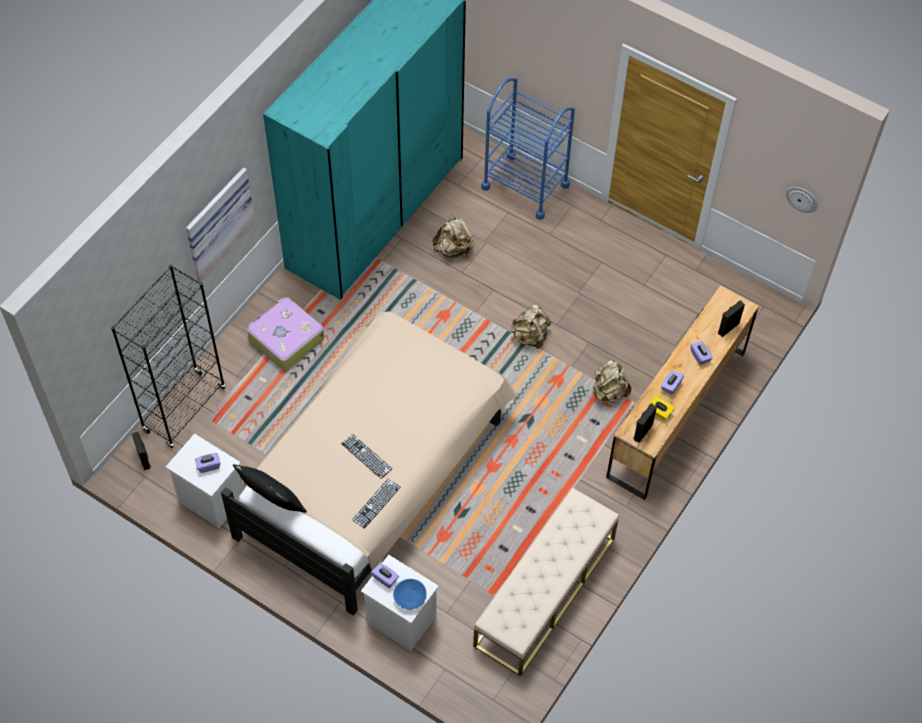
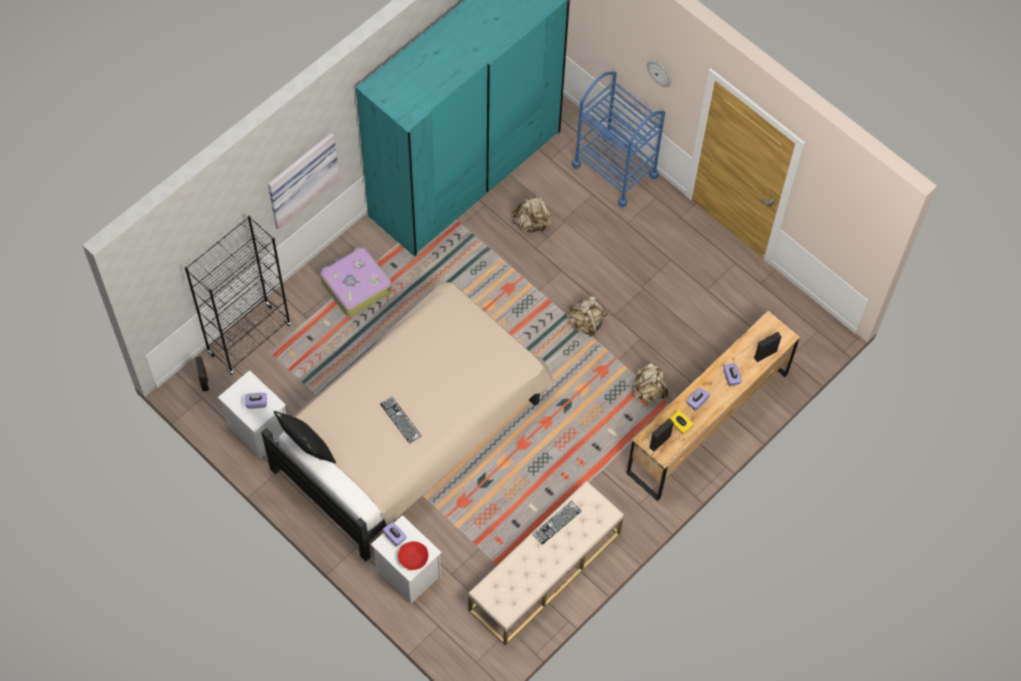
camera: 10 degrees right, 5 degrees up
(376, 503) = (400, 466): keyboard -> keyboard (557, 523)
(409, 598) = (413, 558): blue bowl -> red bowl
(802, 198) = (857, 243): wall clock -> wall clock (659, 73)

